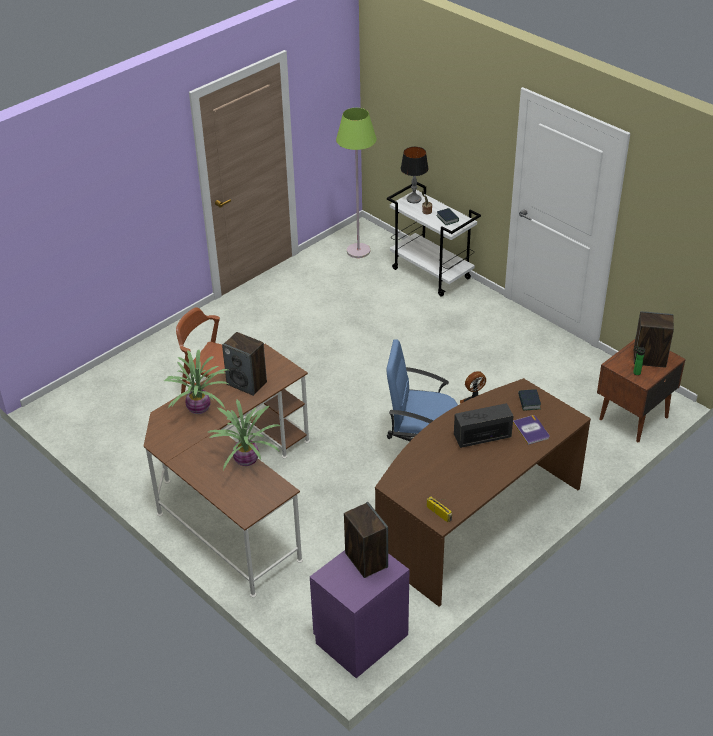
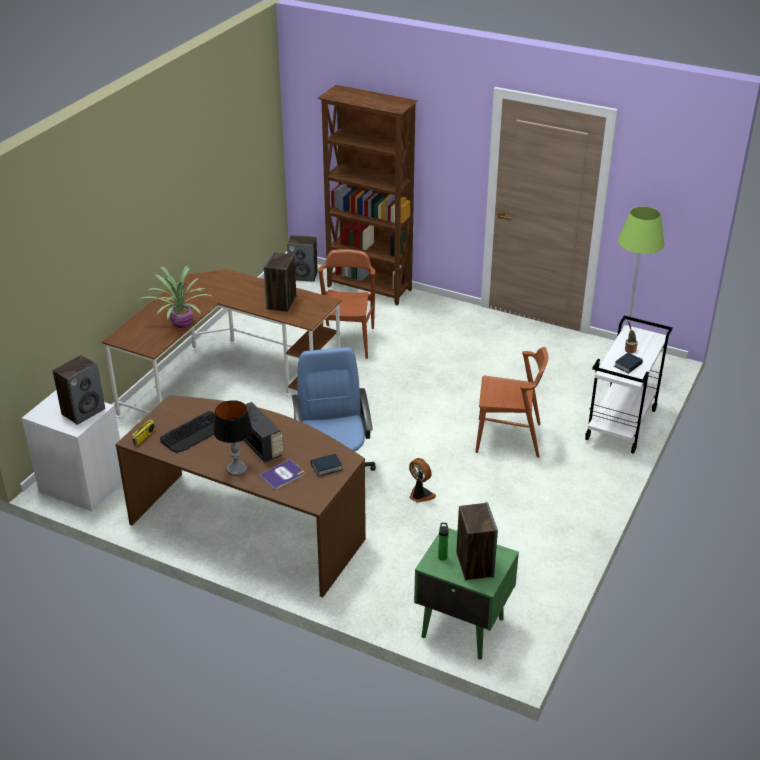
camera: 70 degrees right, 5 degrees down
(73, 403) = (303, 276): none -> speaker
(134, 362) = (369, 289): none -> brown bookcase
(199, 410) = (237, 289): potted plant -> none
(360, 638) = (83, 484): purple nightstand -> white nightstand
(413, 199) = (646, 337): table lamp -> table lamp (236, 469)
(420, 335) = (508, 438): none -> brown chair
(446, 477) = (194, 433): none -> keyboard
(632, 418) = (461, 626): brown nightstand -> green nightstand

